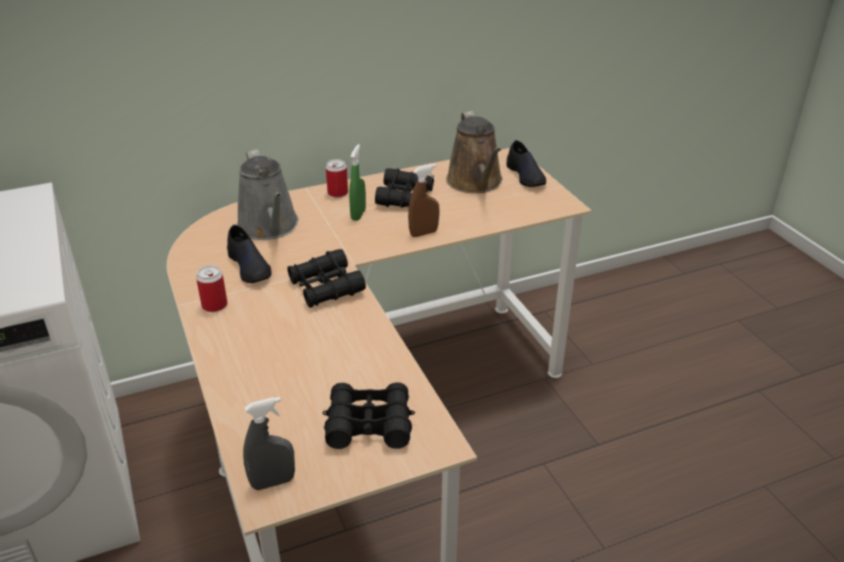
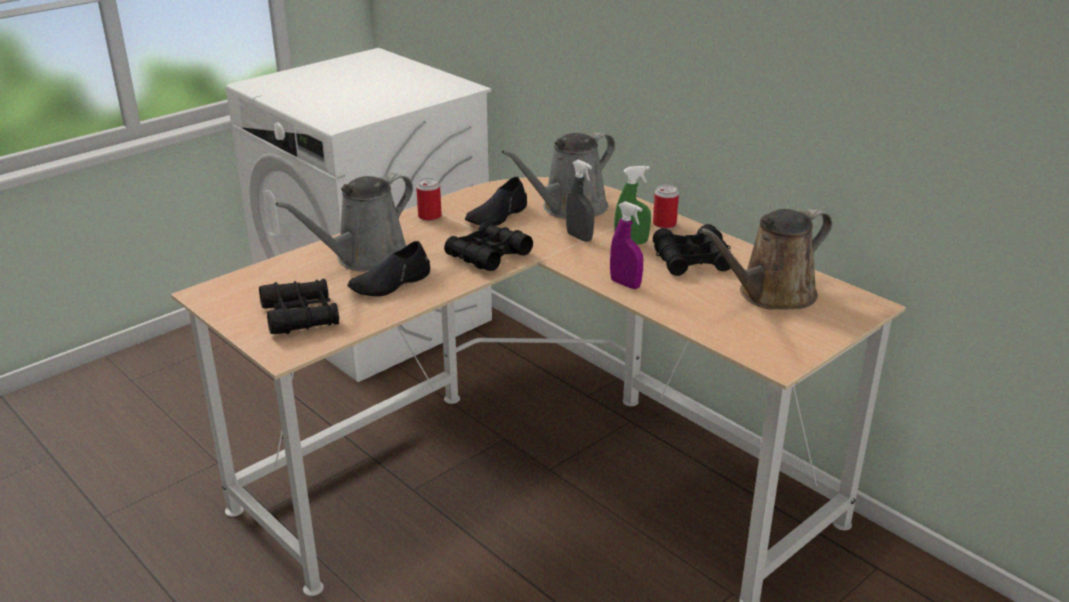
camera: 70 degrees right, 5 degrees down
(273, 482) = (222, 291): grey spray bottle -> grey spray bottle (579, 237)
(274, 361) = (366, 258): none -> grey watering can
(423, 233) = (625, 284): brown spray bottle -> purple spray bottle
(526, 176) = (827, 325): black shoe -> black shoe (390, 284)

